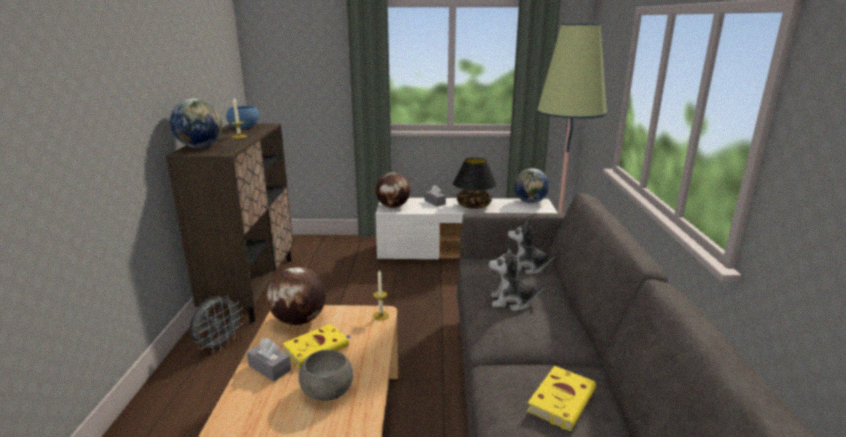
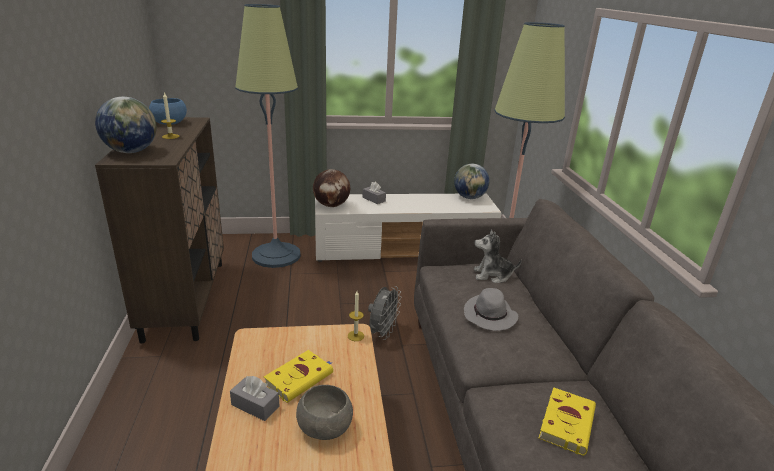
camera: 10 degrees left, 5 degrees up
(219, 345) = (166, 370): grey fan -> grey fan (382, 333)
(299, 320) = (271, 347): globe -> none
(342, 254) = (276, 255): none -> floor lamp
(473, 206) = (414, 203): black table lamp -> none
(512, 301) = (490, 316): plush toy -> grey hat

